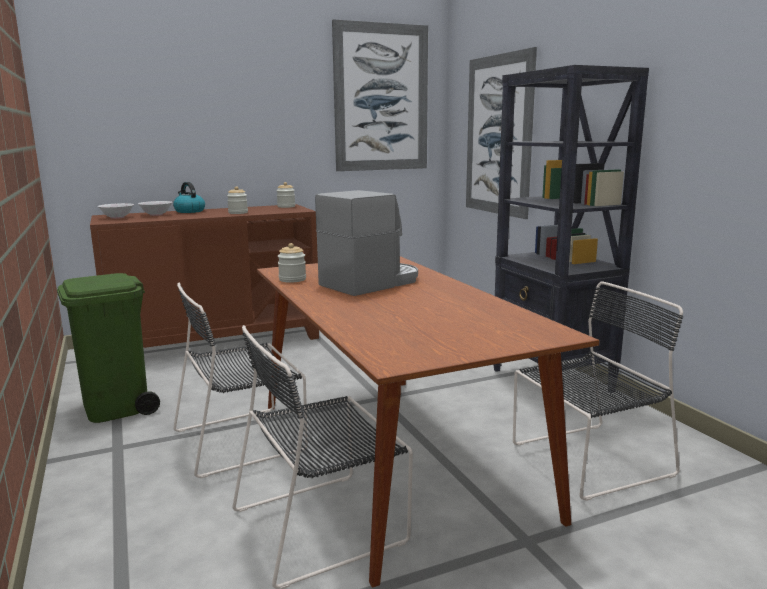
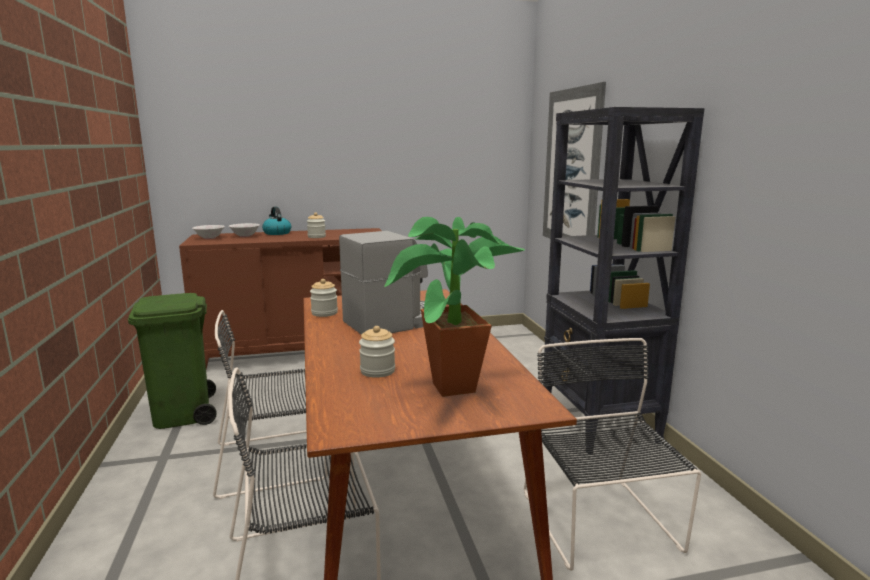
camera: 10 degrees right, 0 degrees up
(286, 206) = (366, 231): jar -> jar (377, 371)
(381, 98) = (465, 129): picture -> none
(474, 329) = (451, 392): none -> potted plant
(587, 460) = (601, 524): black chair -> black chair turned 90 degrees counterclockwise

